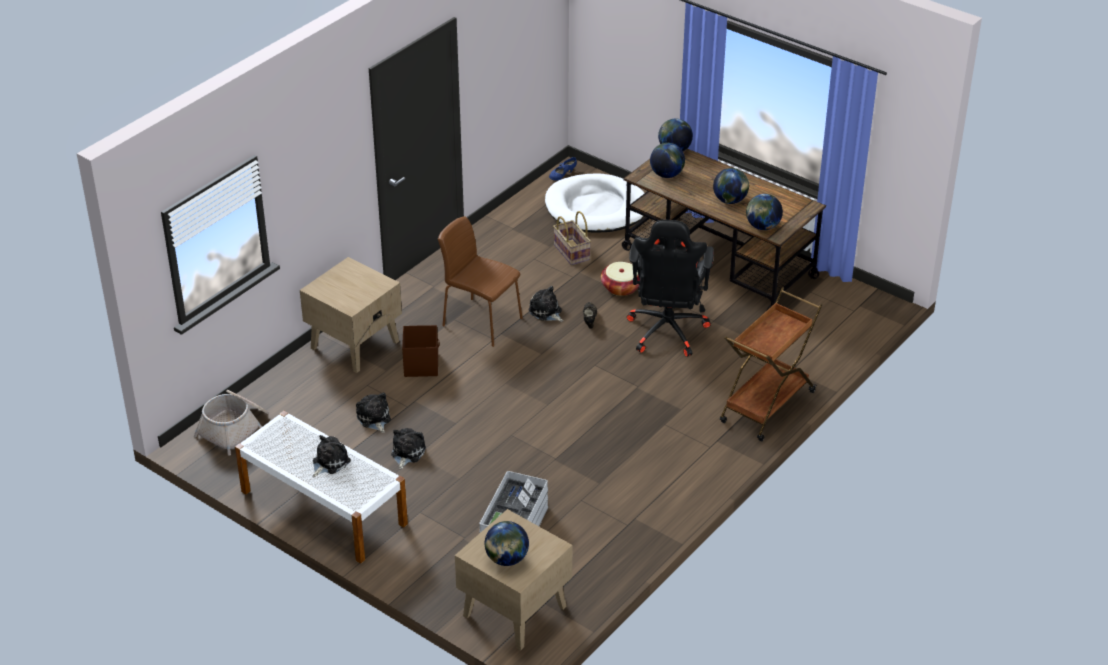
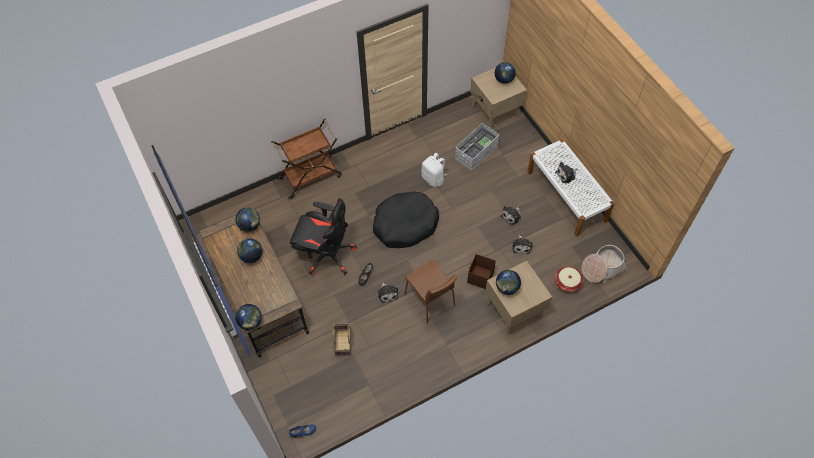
camera: 155 degrees left, 20 degrees up
(565, 465) = (433, 179): none -> white backpack
(572, 393) = (405, 224): none -> black dog bed
(596, 208) = (301, 383): white dog bed -> none
(621, 287) = (331, 297): basket -> basket (567, 283)
(666, 175) = (273, 298): globe -> globe (507, 288)
(668, 326) = (324, 254): black office chair -> black office chair turned 75 degrees clockwise

